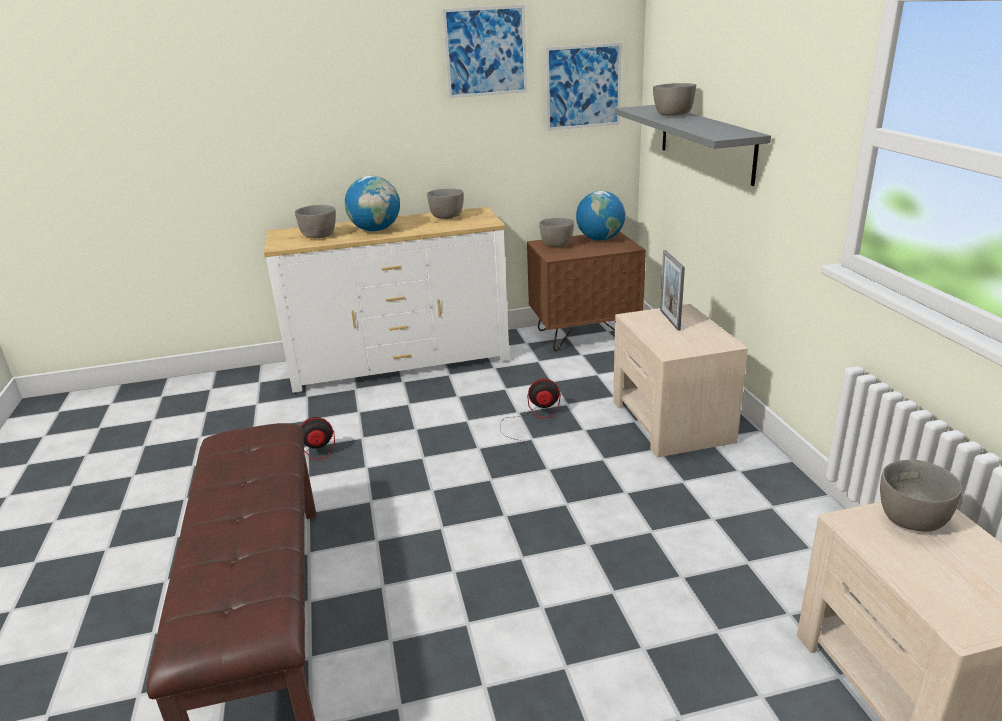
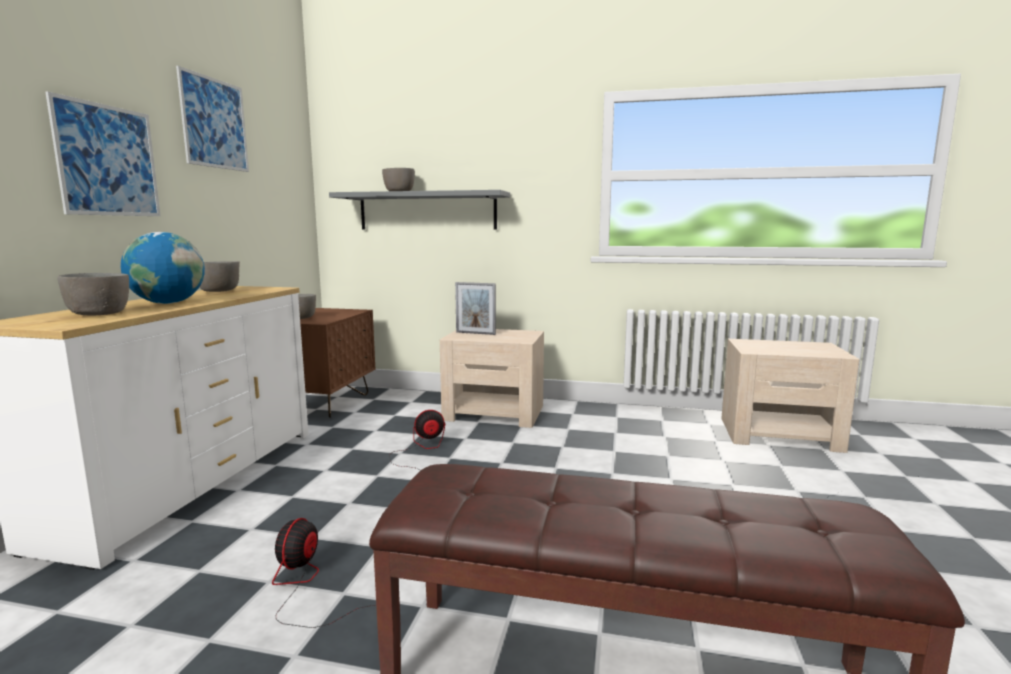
camera: 65 degrees left, 15 degrees down
(533, 419) = (421, 450): fan -> fan turned 45 degrees clockwise
(583, 87) = (283, 176): picture -> picture (108, 160)
(600, 239) = (321, 311): globe -> none
(910, 519) = (752, 344): grey bowl -> none

